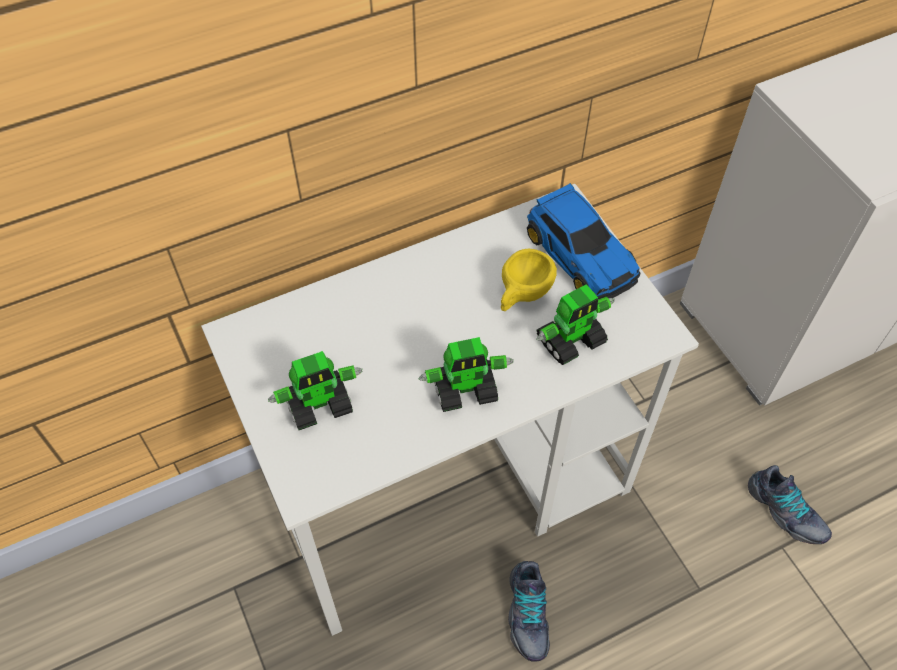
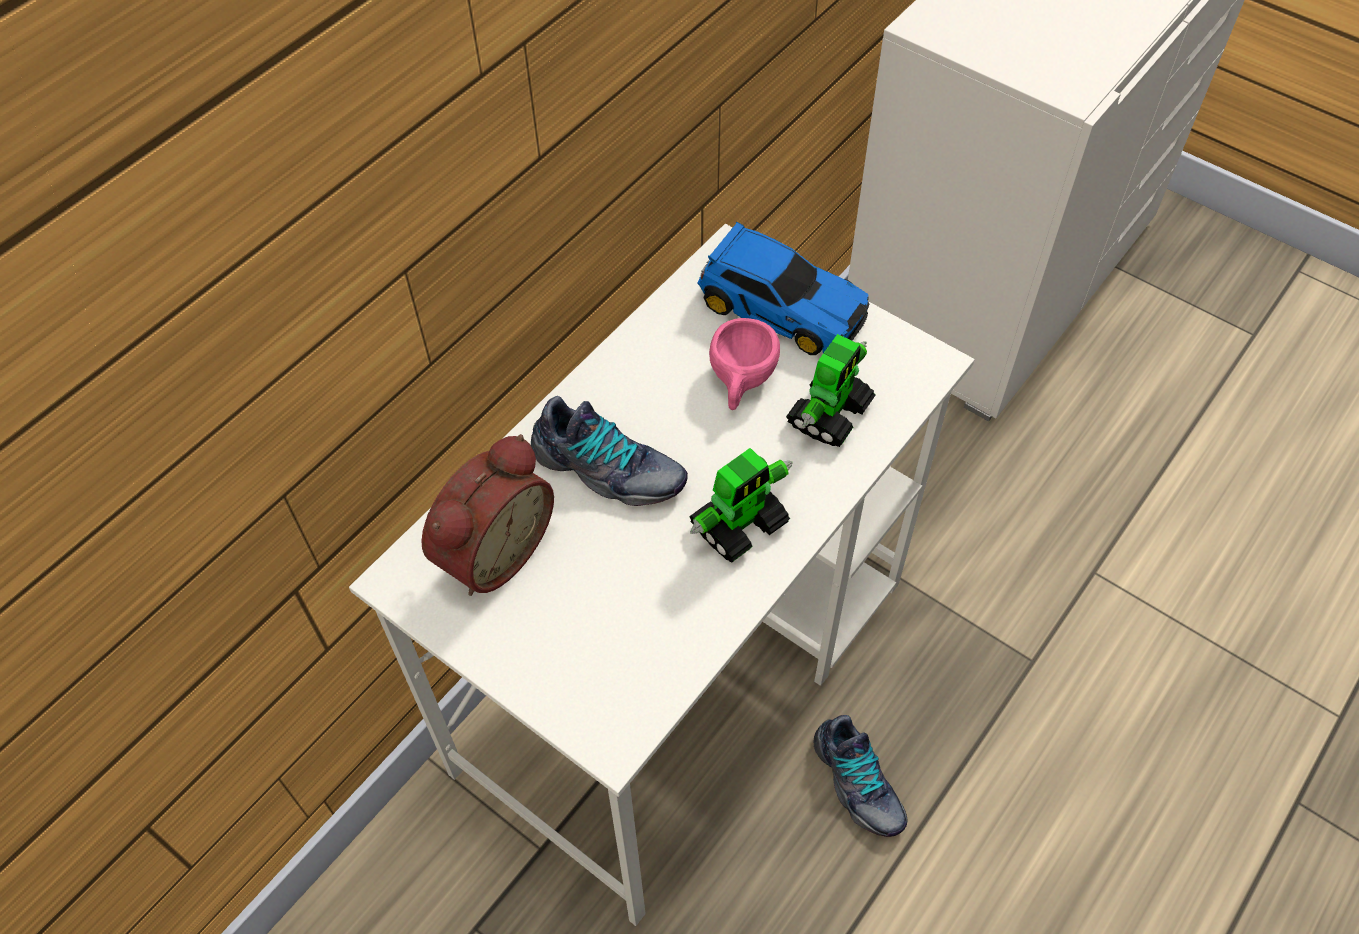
camera: 25 degrees left, 0 degrees up
(297, 339) = (491, 550): none -> alarm clock
(320, 404) = (570, 620): toy robot -> none
(522, 295) = (741, 382): yellow cup -> pink cup
(785, 512) = (1078, 531): shoe -> shoe (607, 470)

